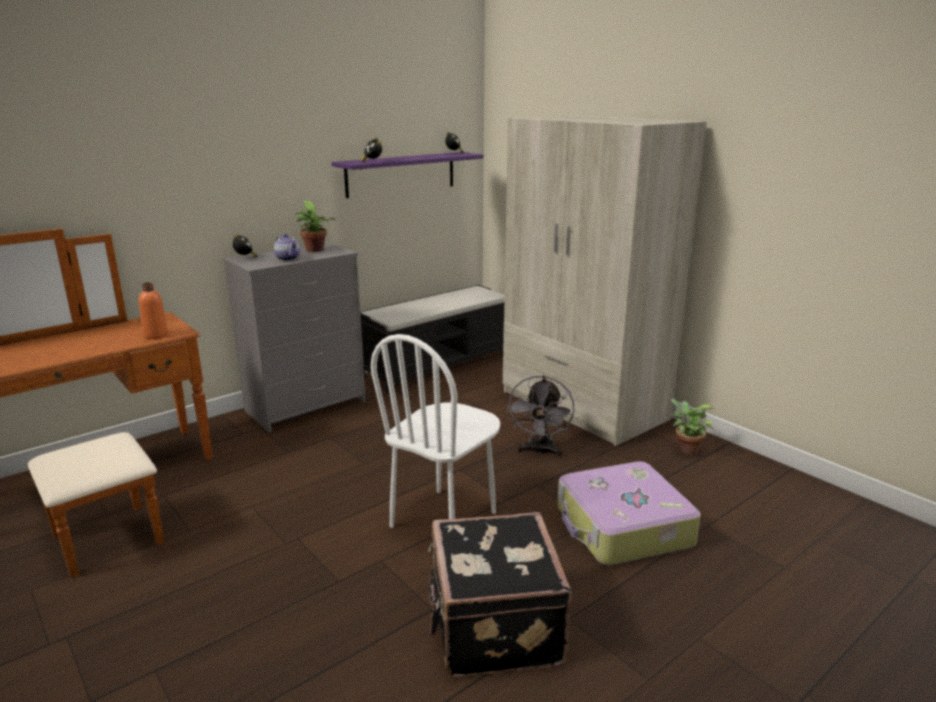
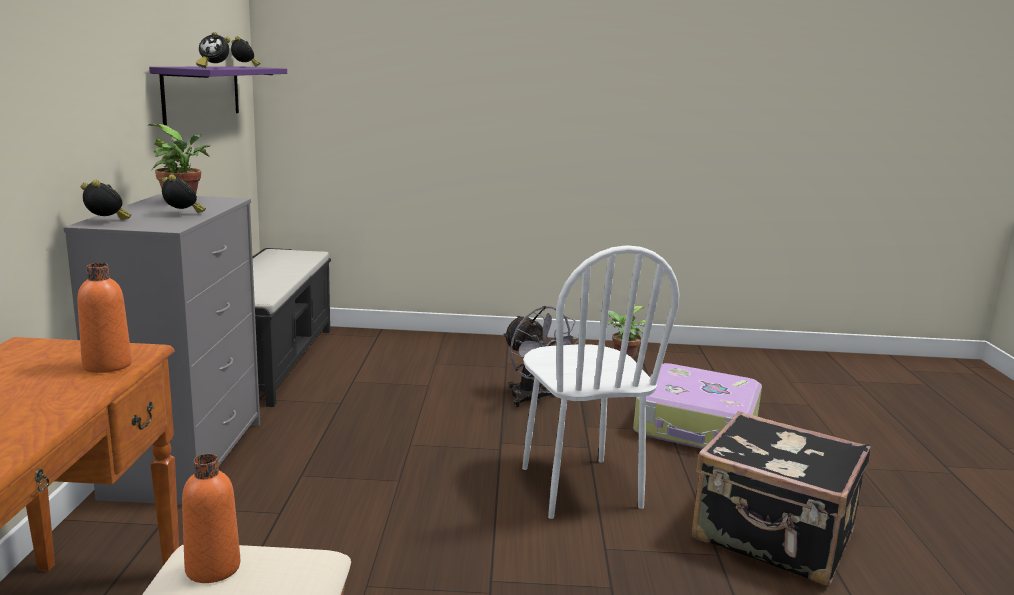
camera: 50 degrees left, 5 degrees down
(101, 444) = (213, 568): none -> orange bottle
(288, 258) = (183, 214): teapot -> alarm clock
(583, 405) = (488, 351): beige wardrobe -> none

